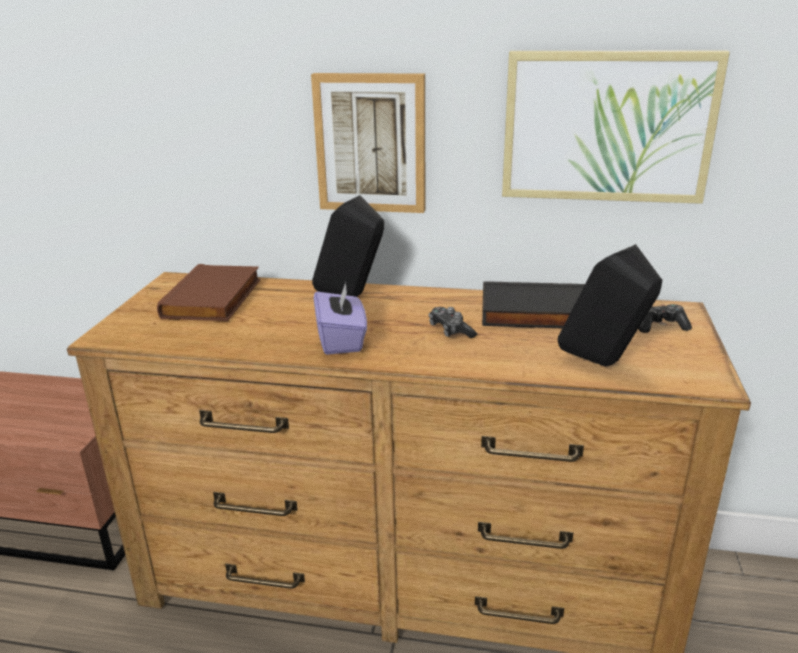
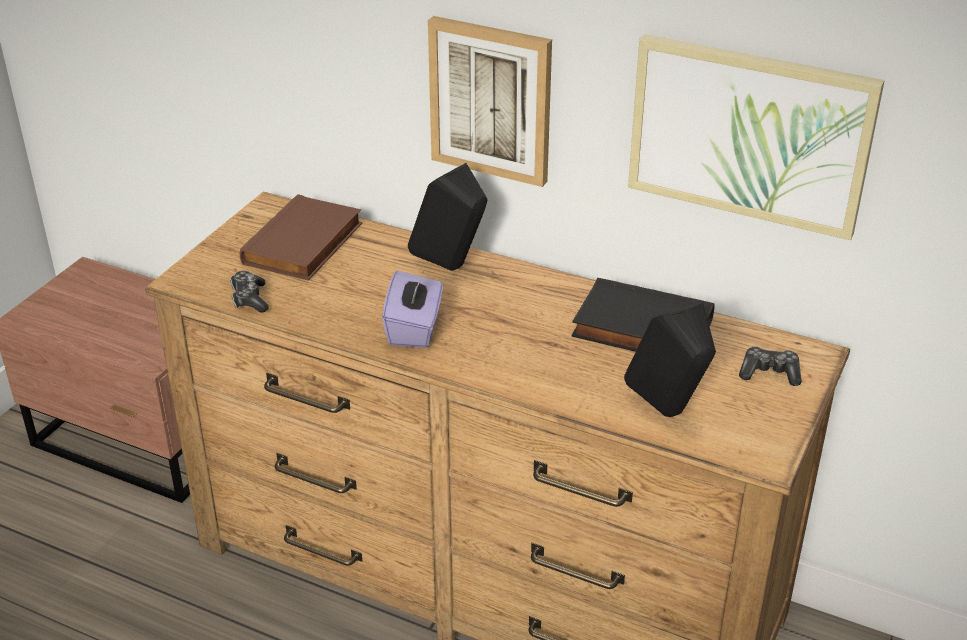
camera: 15 degrees right, 10 degrees up
(450, 330) = (534, 337): game controller -> game controller (250, 299)

